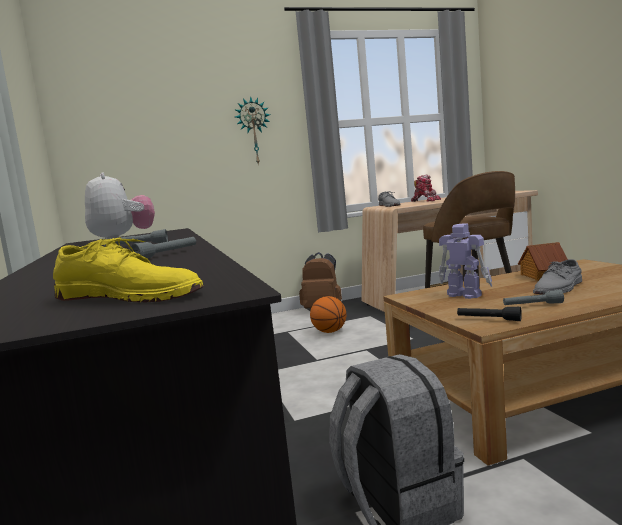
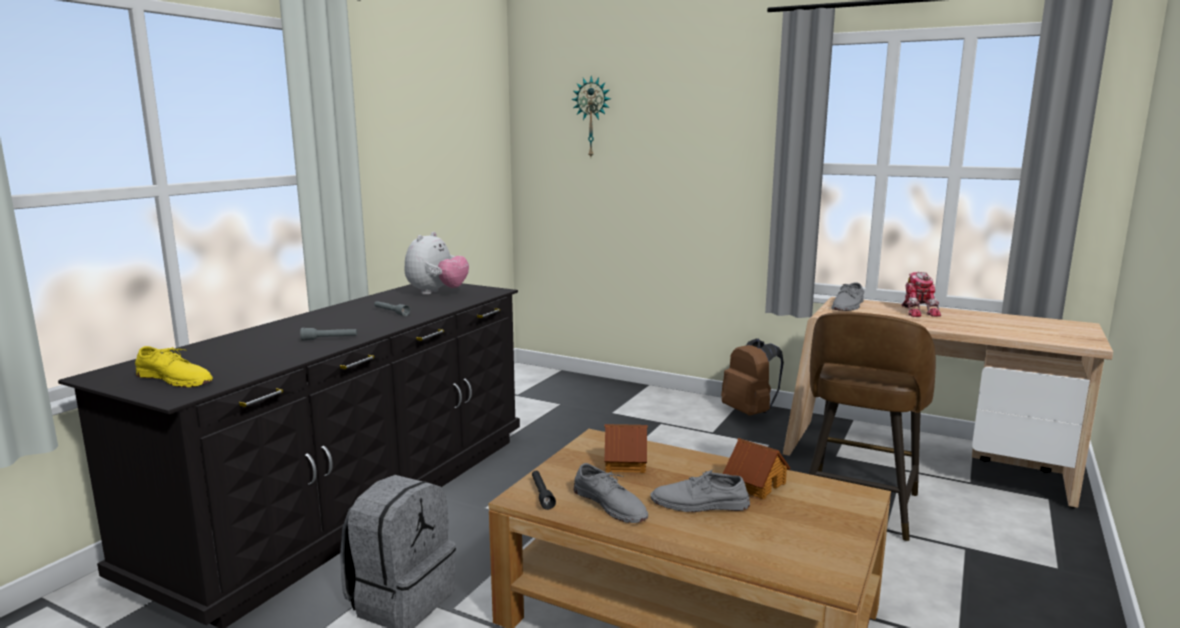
camera: 45 degrees right, 5 degrees up
(129, 295) = (175, 379): yellow shoe -> yellow shoe turned 45 degrees counterclockwise
(253, 131) = (712, 167): wall clock -> wall clock (592, 117)
(330, 331) = (690, 443): basketball -> none
(463, 294) = (624, 462): toy robot -> toy house
(532, 305) = (610, 504): grey flashlight -> grey shoe

